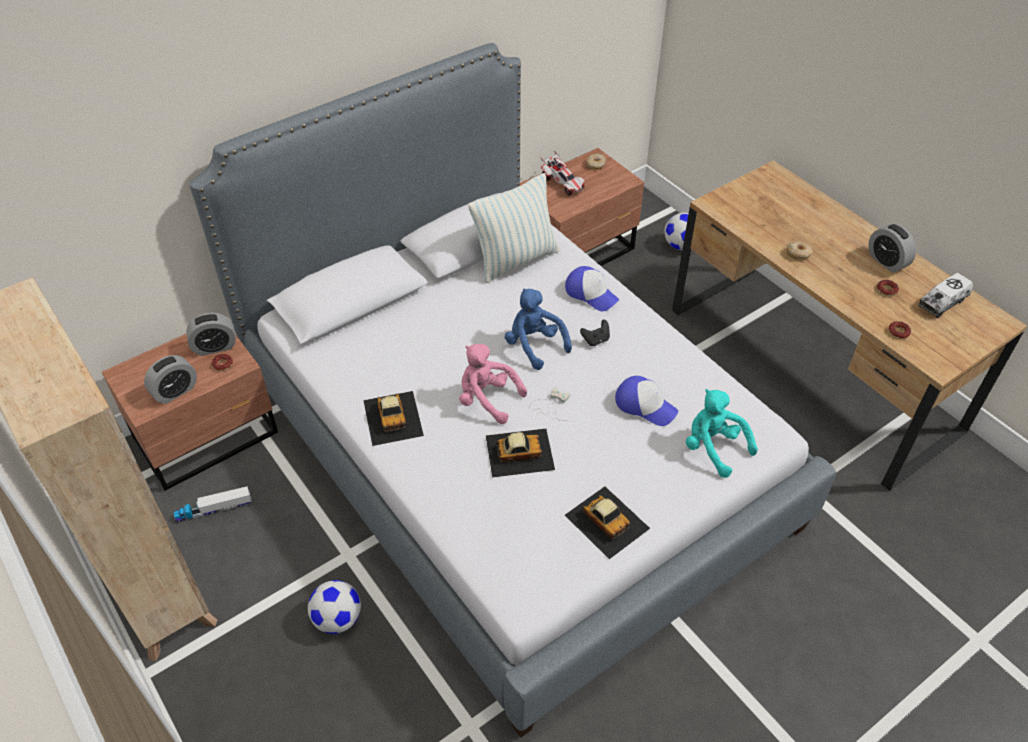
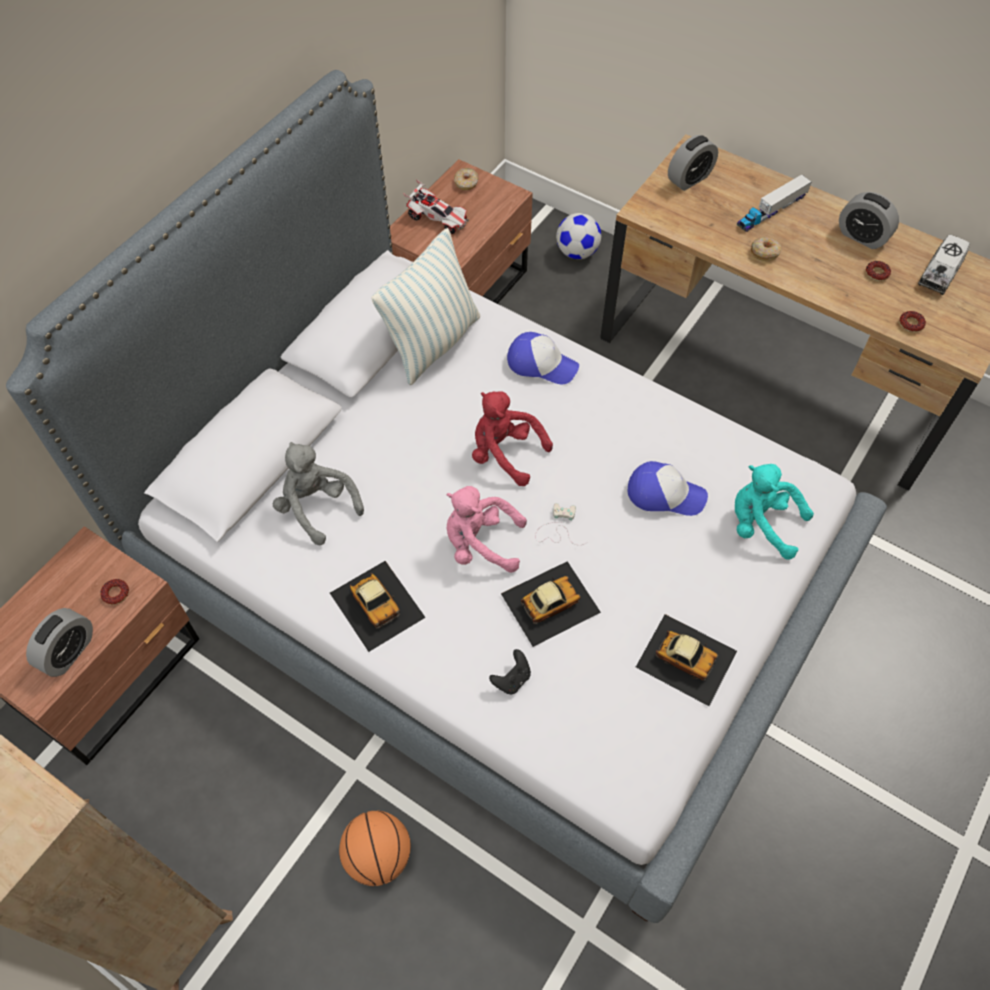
camera: 20 degrees left, 10 degrees up
(214, 509) = (162, 768): toy truck -> toy truck (771, 211)
(215, 347) = (94, 572): alarm clock -> alarm clock (689, 179)
(337, 619) = (378, 856): football -> basketball
(381, 343) = (317, 507): none -> grey plush toy
(534, 345) = (505, 453): blue plush toy -> red plush toy
(596, 340) = (573, 425): black game controller -> black game controller (512, 679)

